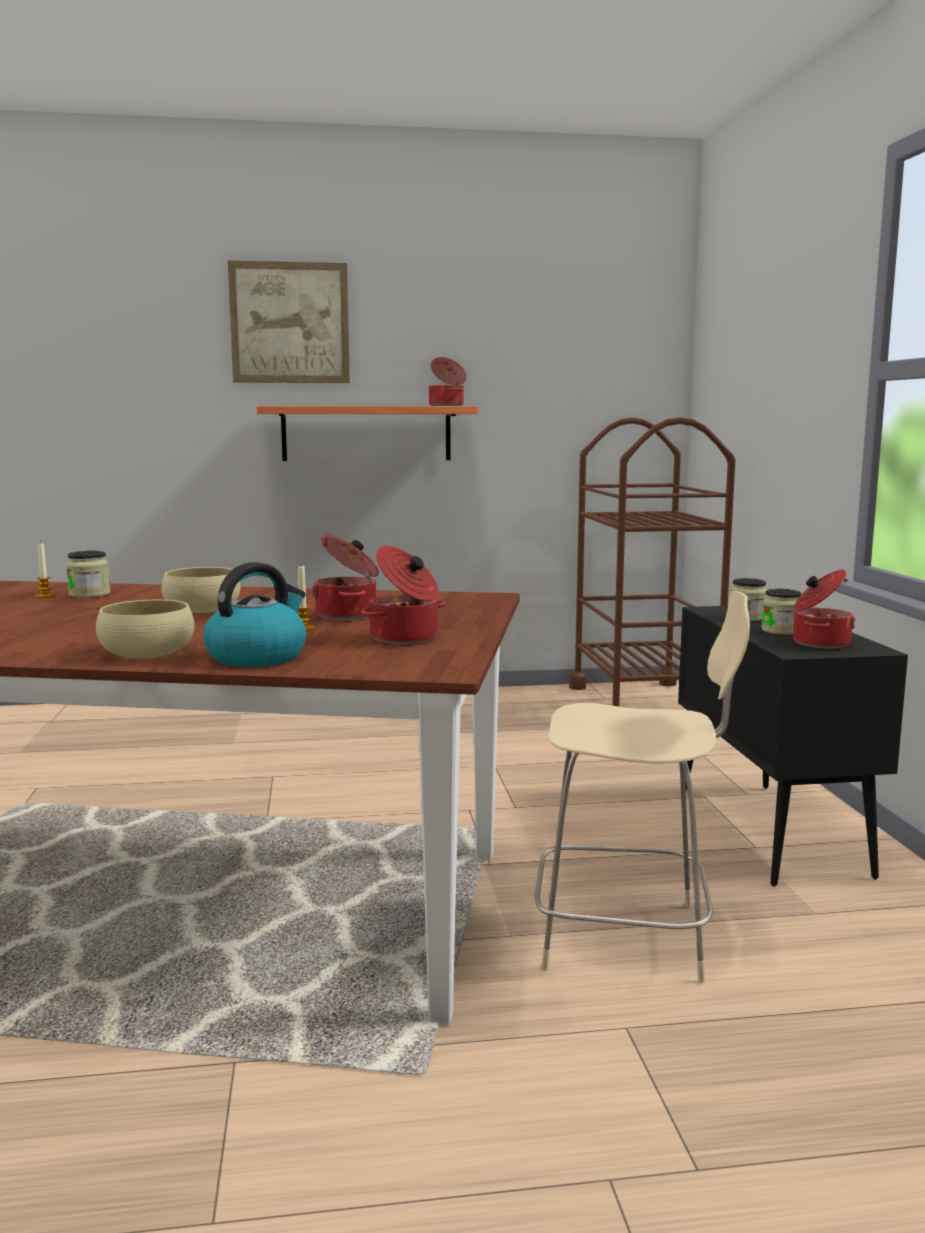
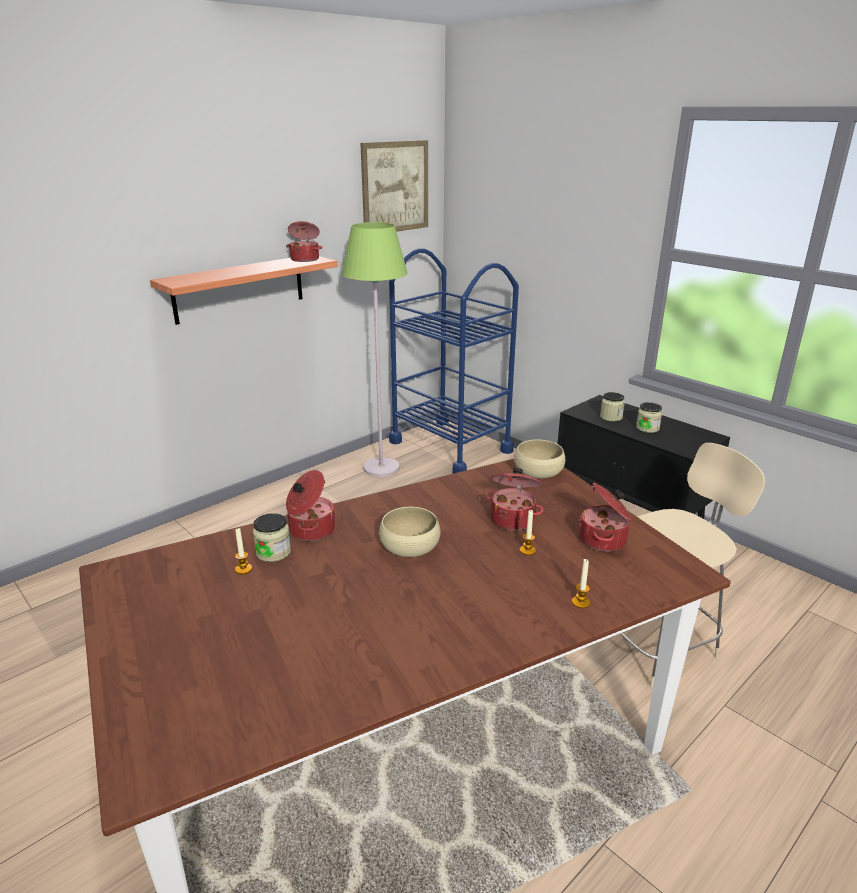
camera: 35 degrees left, 15 degrees up
(147, 653) = (510, 628): beige bowl -> beige bowl (538, 472)
(257, 657) = (580, 602): kettle -> candle
(290, 323) = (165, 199): picture -> picture (395, 187)
(523, 704) = (381, 468): none -> green floor lamp
(643, 704) = (450, 446): brown cart -> blue cart
(819, 643) = (682, 437): cooking pot -> cooking pot (310, 530)

